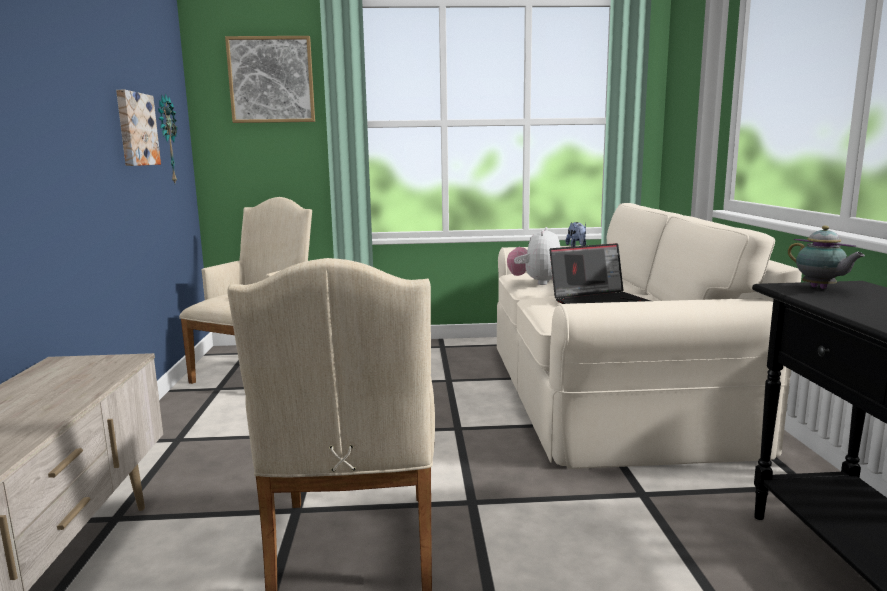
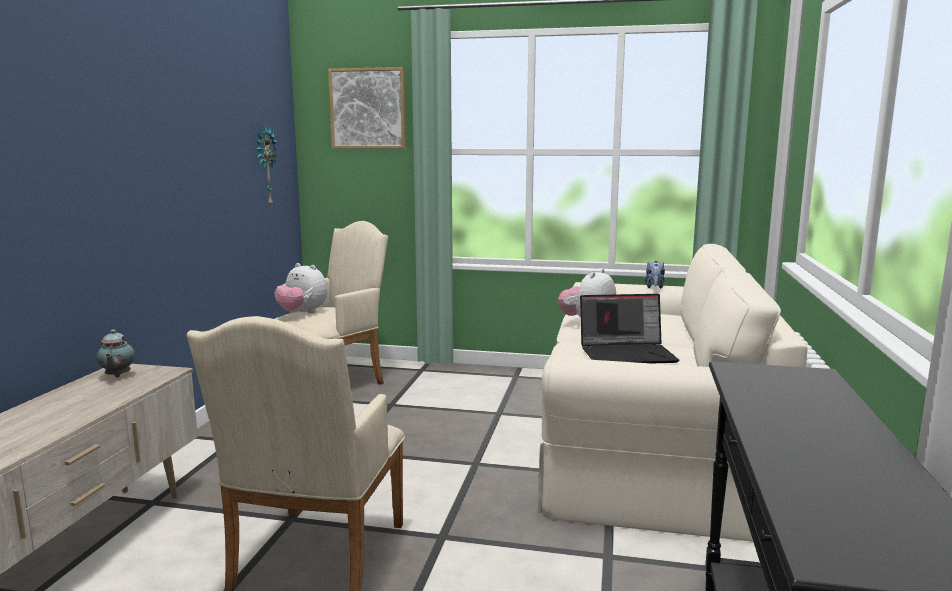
camera: 15 degrees right, 0 degrees up
(135, 129) = (228, 162): picture -> none
(224, 297) = (302, 313): none -> plush toy
(820, 288) = (767, 374): teapot -> teapot (117, 376)

